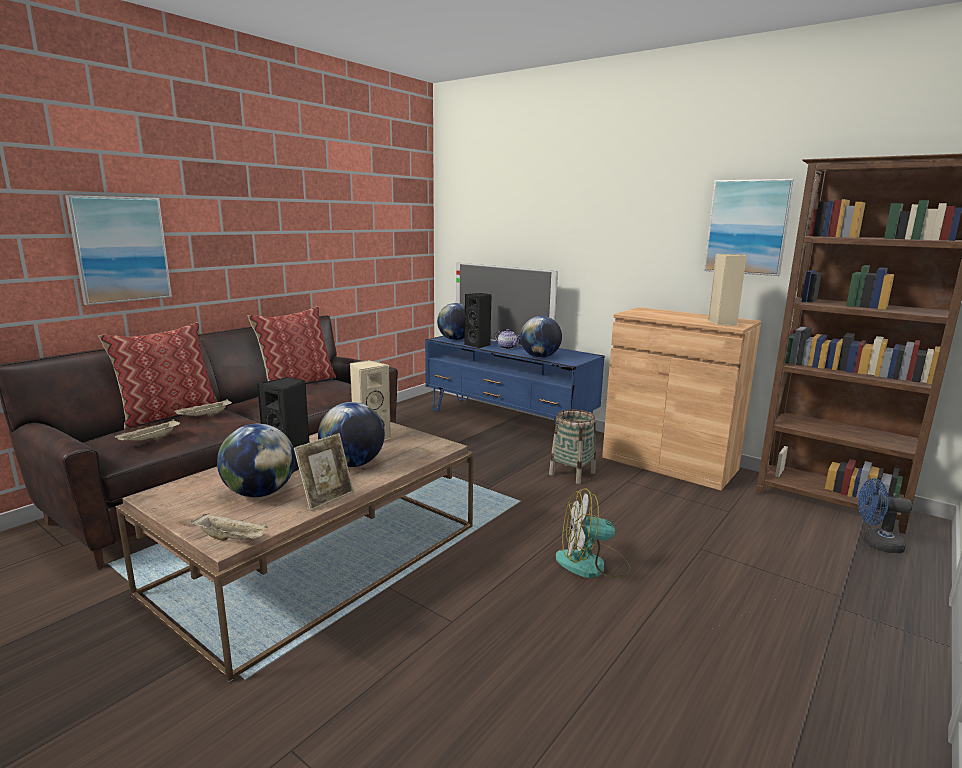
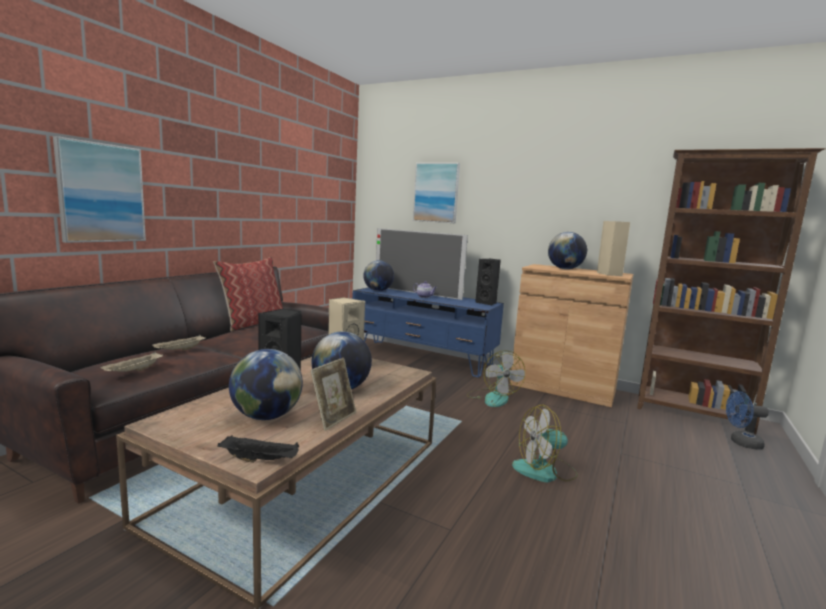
camera: 10 degrees left, 5 degrees down
(169, 414) = (142, 349): pillow -> none
(232, 539) = (260, 460): beige tray -> black tray
(478, 345) = (399, 295): black speaker -> black speaker (487, 303)
(540, 357) = (455, 303): globe -> globe (565, 269)
(572, 473) = (493, 397): basket -> fan
(747, 227) = (621, 203): picture -> picture (436, 193)

